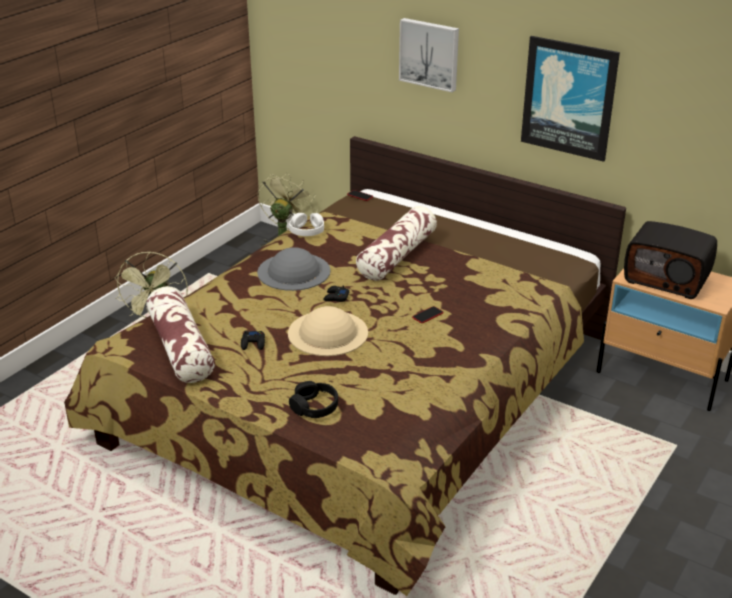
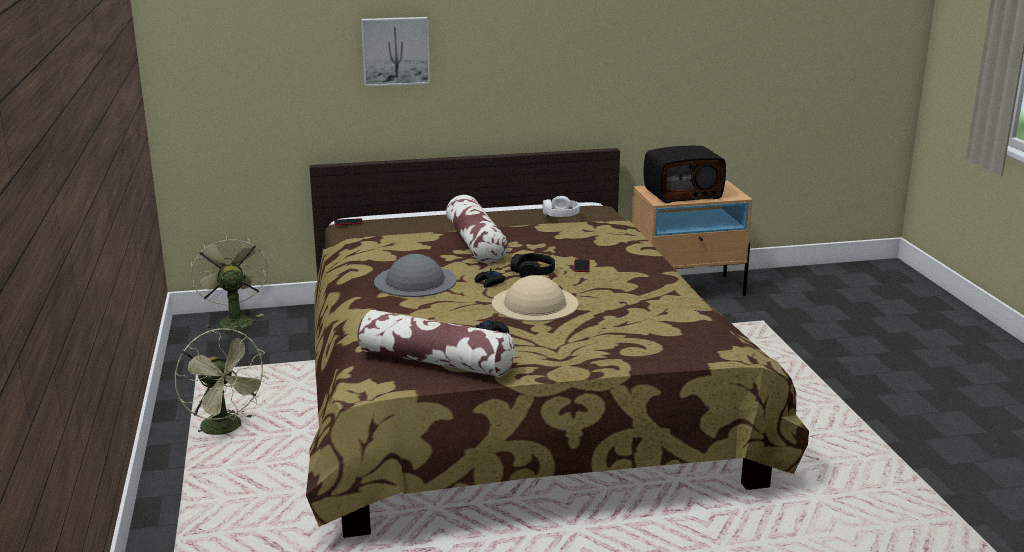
camera: 45 degrees left, 10 degrees down
(307, 231) = (362, 254): white headphones -> white headphones (560, 214)
(314, 407) = (628, 346): black headphones -> black headphones (533, 272)
(569, 98) = (549, 60): picture -> none

